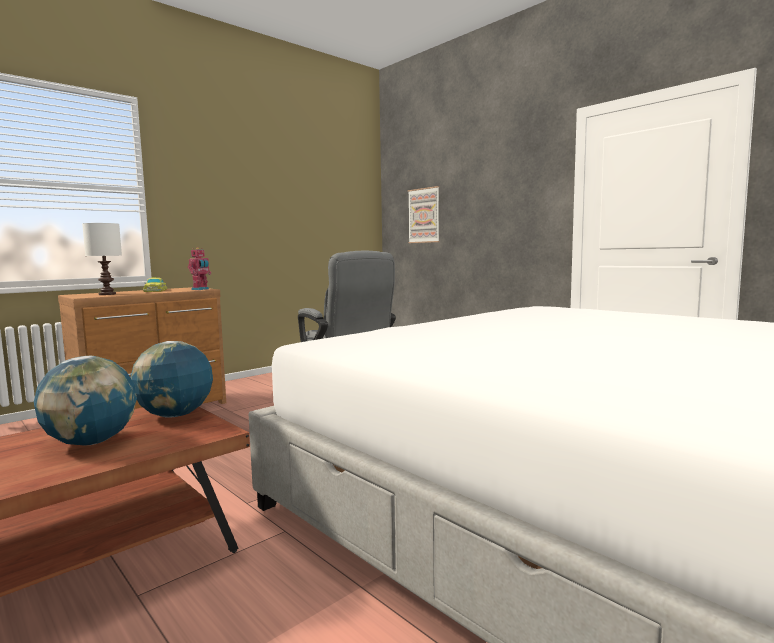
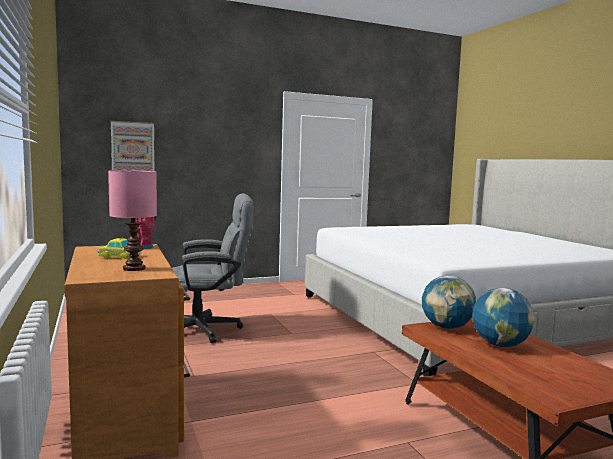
camera: 70 degrees left, 0 degrees up
(106, 294) = (133, 268): white table lamp -> pink table lamp

